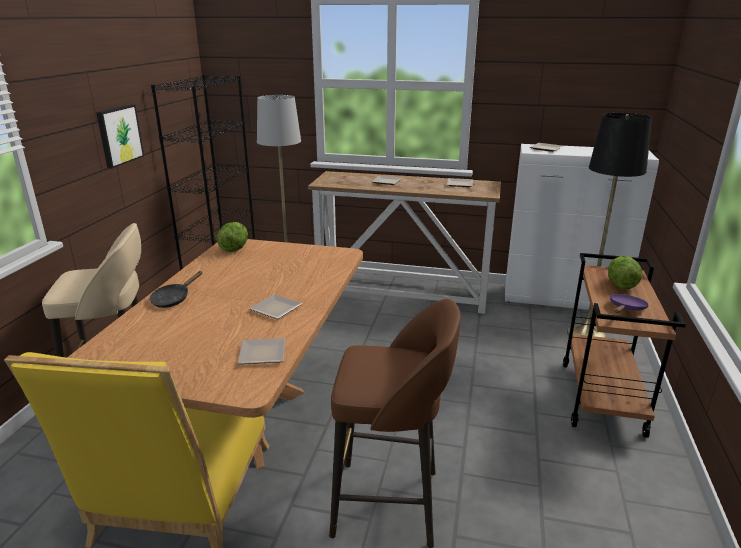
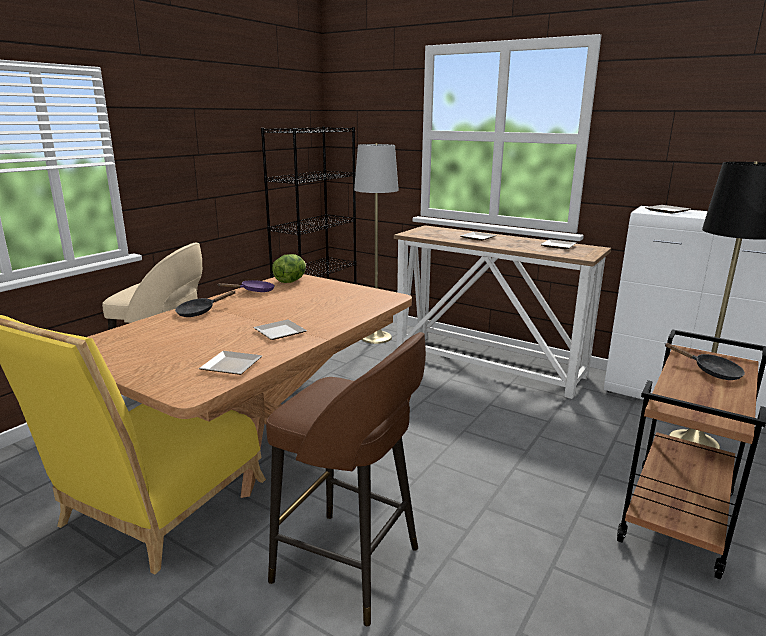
camera: 20 degrees right, 5 degrees down
(119, 135) = (220, 170): picture -> none
(621, 285) = (711, 371): lettuce -> black frying pan
(626, 308) = (699, 396): purple frying pan -> purple frying pan (254, 291)

